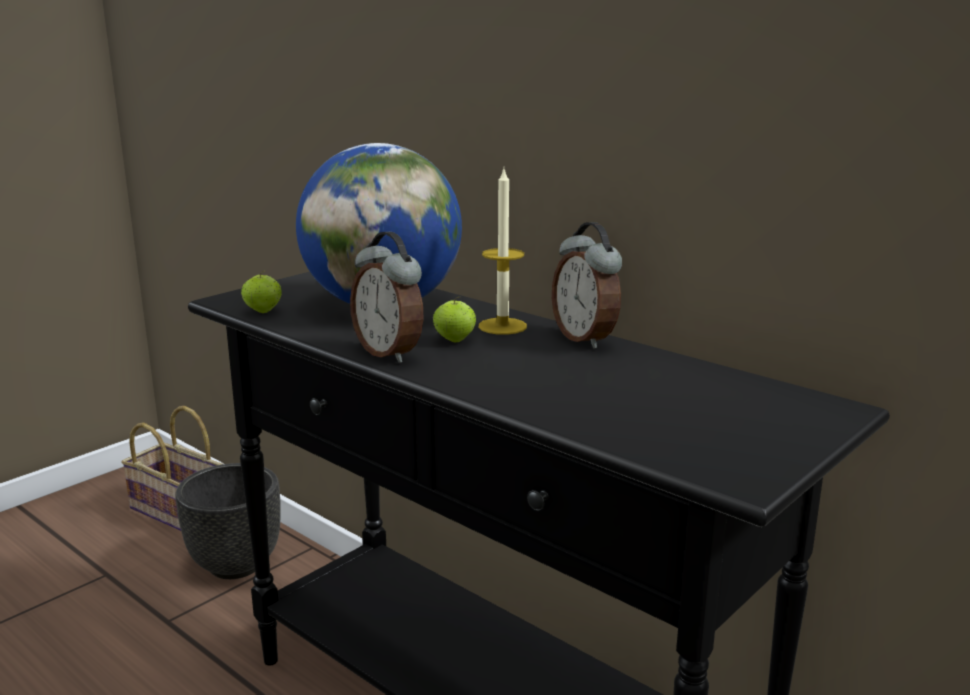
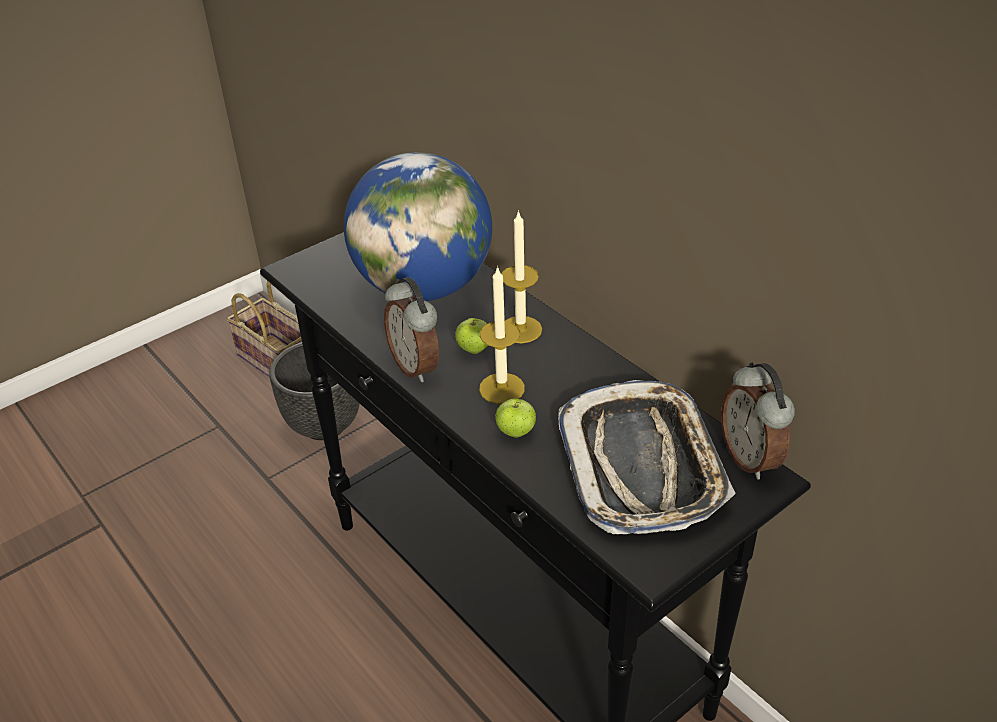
camera: 10 degrees right, 20 degrees up
(263, 311) = (320, 290): apple -> apple (516, 432)
(497, 363) = (502, 388): none -> candle
(586, 339) = (587, 355): alarm clock -> alarm clock (751, 458)
(689, 406) = (642, 465): none -> tray

